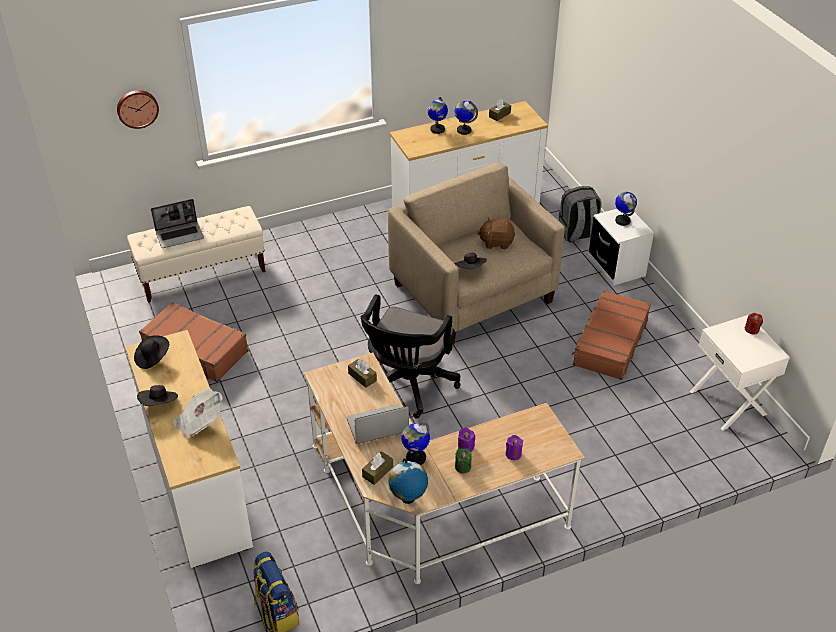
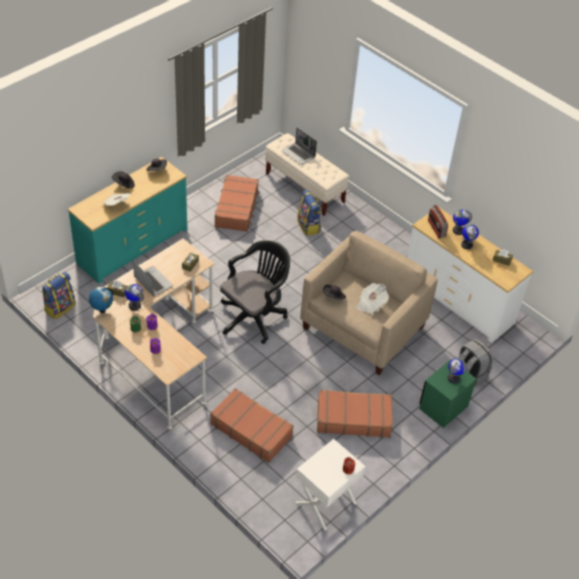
camera: 65 degrees right, 5 degrees up
(137, 108) = (323, 69): wall clock -> none
(197, 486) = (132, 246): white dresser -> turquoise dresser
(275, 290) = (309, 226): none -> backpack
(407, 386) = (254, 316): black office chair -> black office chair turned 135 degrees clockwise
(426, 143) = (436, 229): none -> radio
(496, 242) = (371, 304): brown plush toy -> newspaper
(598, 441) = (251, 430): none -> brown suitcase
(616, 267) = (443, 407): white nightstand -> green nightstand

